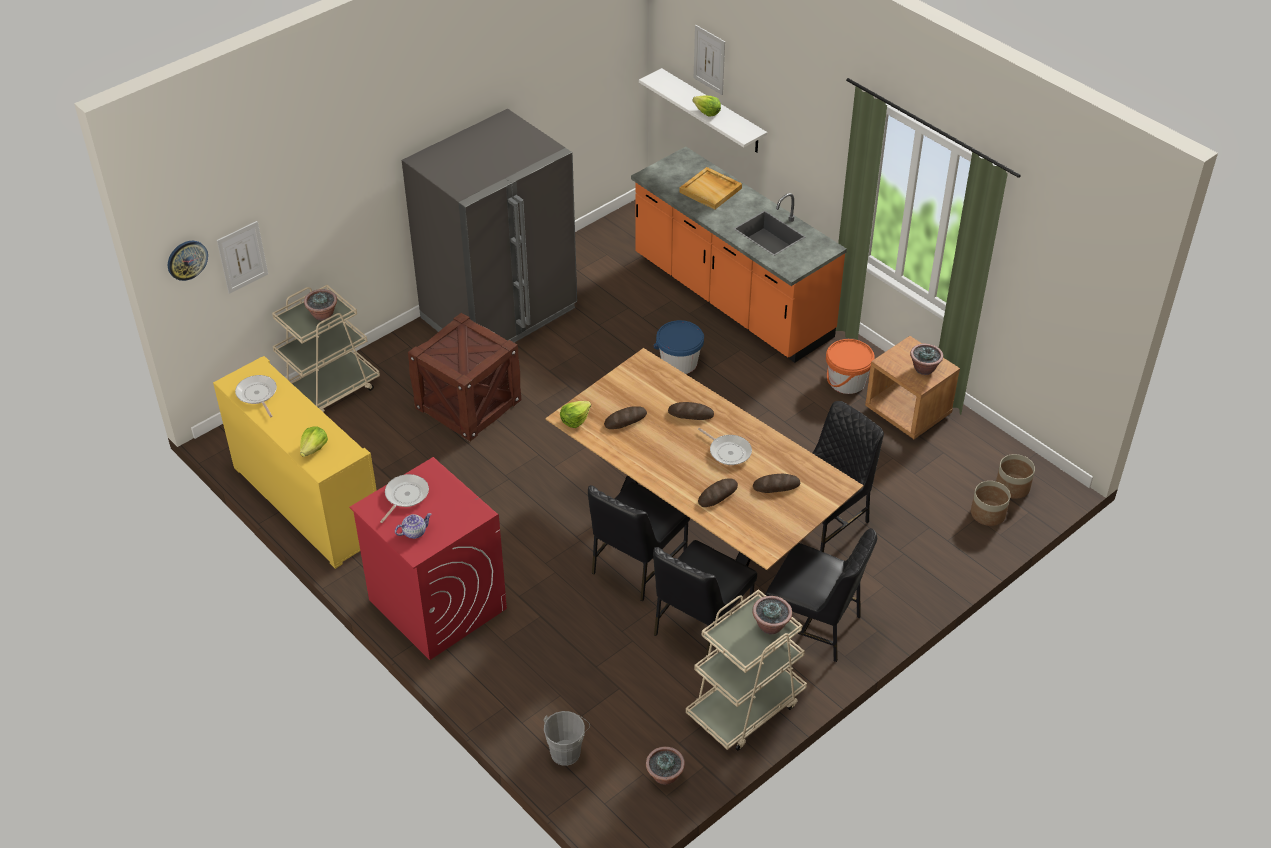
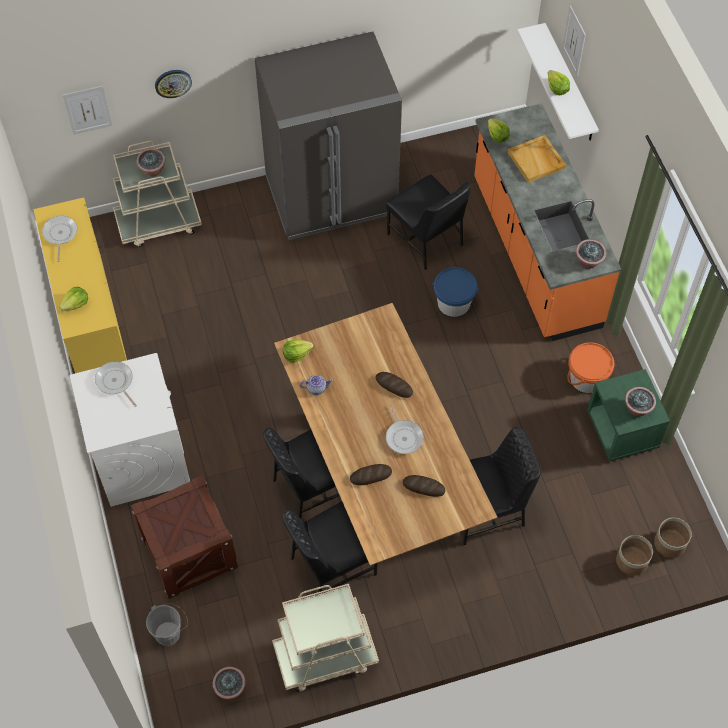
camera: 25 degrees right, 15 degrees up
(187, 259) = (32, 105): wall clock -> wall clock (173, 83)
(405, 496) = (115, 382): frying pan -> frying pan turned 90 degrees counterclockwise
(414, 532) = (105, 419): teapot -> teapot (316, 388)
(436, 604) = (141, 458): red washing machine -> white washing machine
(468, 404) = (260, 277): crate -> crate (189, 552)
(625, 420) = (337, 370): bread -> none
(661, 182) = (497, 136): none -> lettuce
(771, 626) = (341, 620): potted plant -> potted plant (588, 262)
(814, 626) = (422, 606): black chair -> black chair (426, 239)
(908, 412) = (622, 431): brown nightstand -> green nightstand

